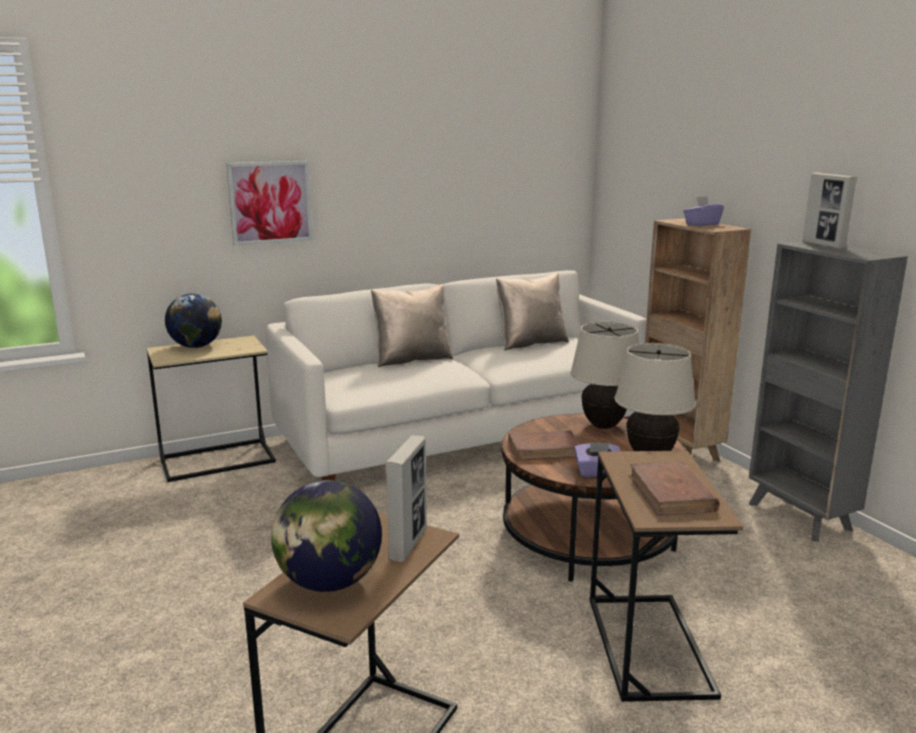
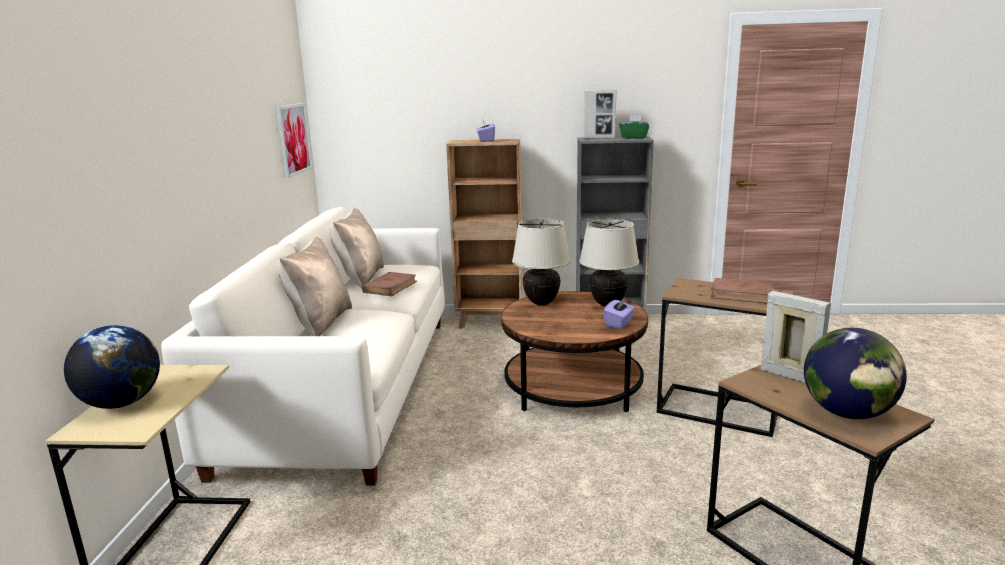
camera: 60 degrees left, 0 degrees up
(270, 202) = (126, 178): picture -> picture (293, 139)
(544, 449) = (563, 328): brown book -> brown book (390, 287)
(865, 253) = (634, 138): none -> green tissue box

